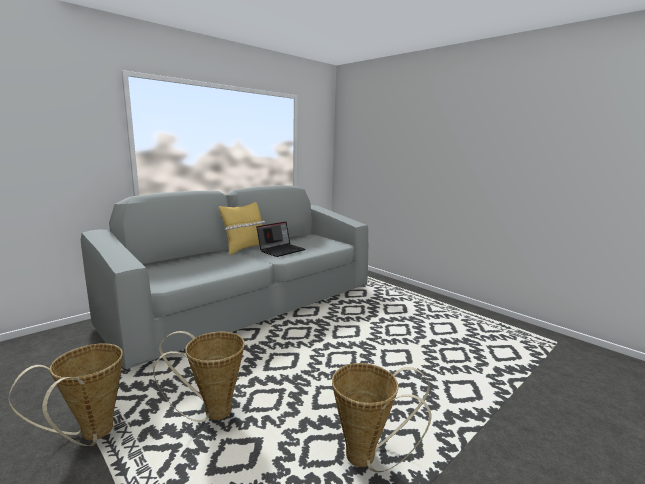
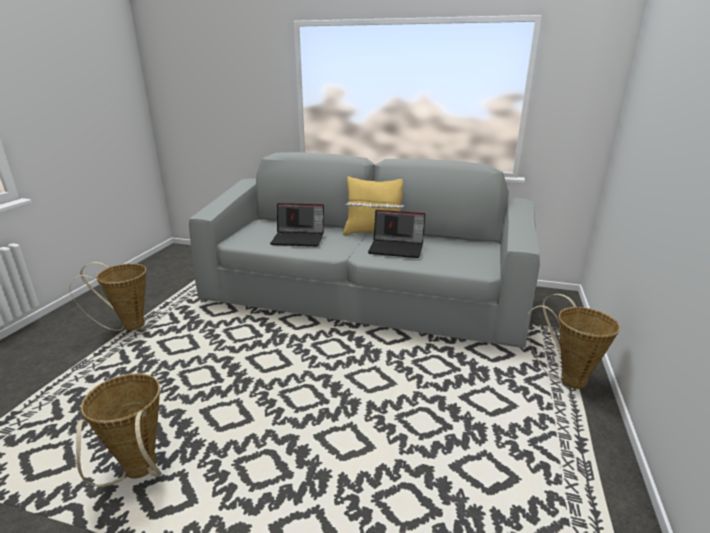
camera: 60 degrees right, 10 degrees up
(207, 266) = (299, 239): none -> laptop
(211, 413) = (171, 358): basket -> basket (566, 378)

